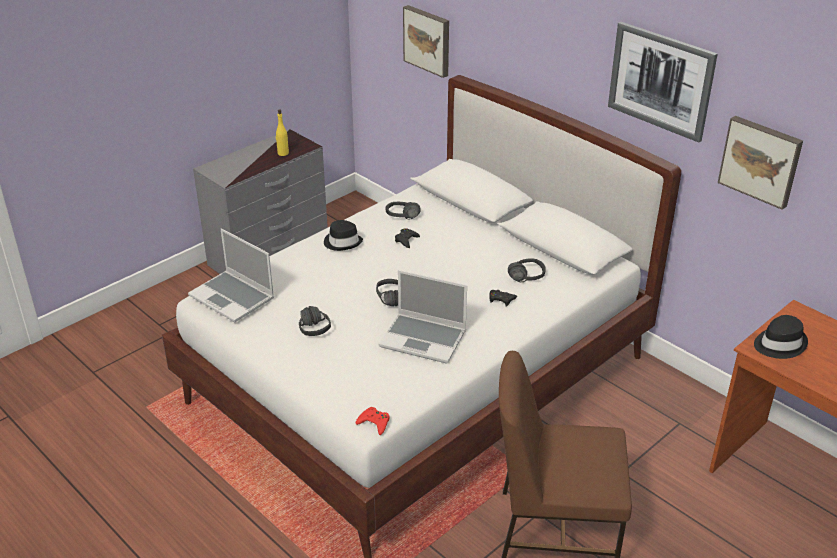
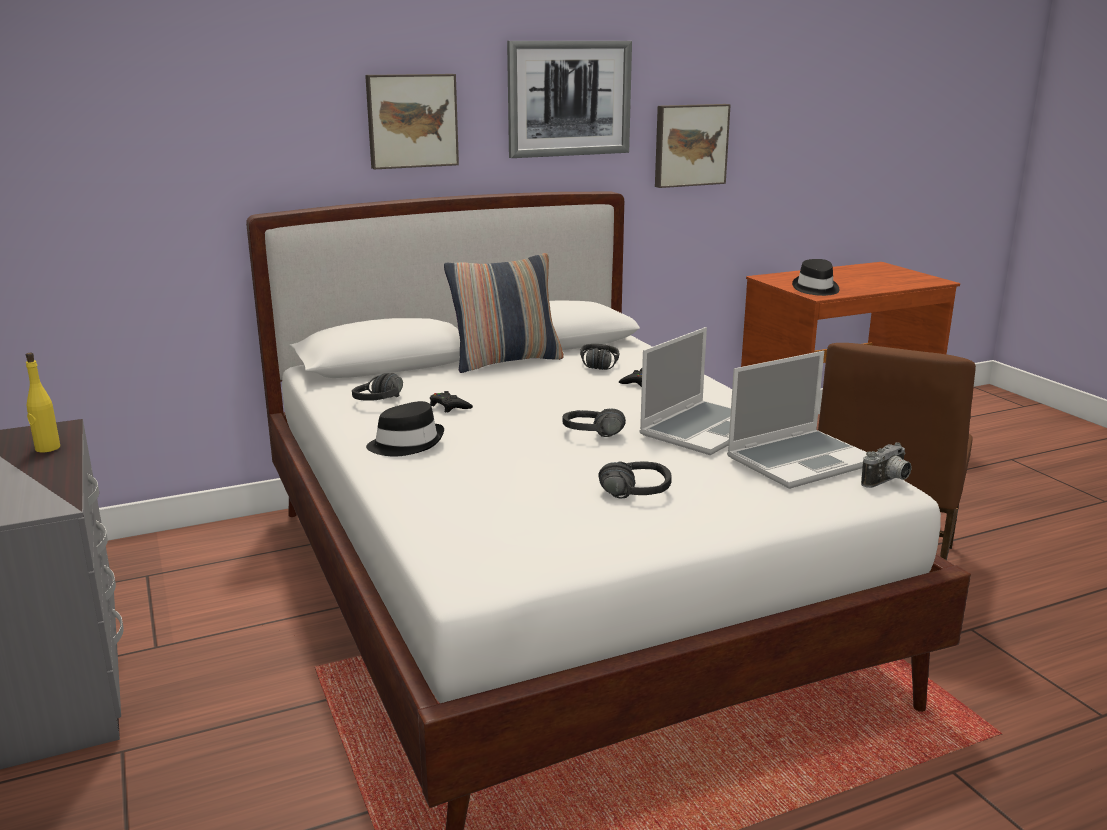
camera: 70 degrees left, 15 degrees down
(233, 297) = (497, 542): laptop -> laptop (800, 460)
(374, 423) = (888, 482): red game controller -> camera
(428, 40) = (162, 187): picture -> picture (411, 120)
(506, 239) = (506, 361): none -> pillow

